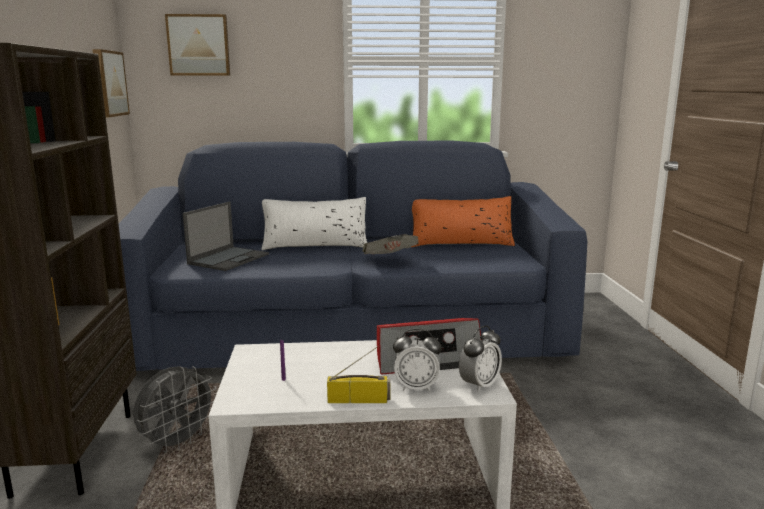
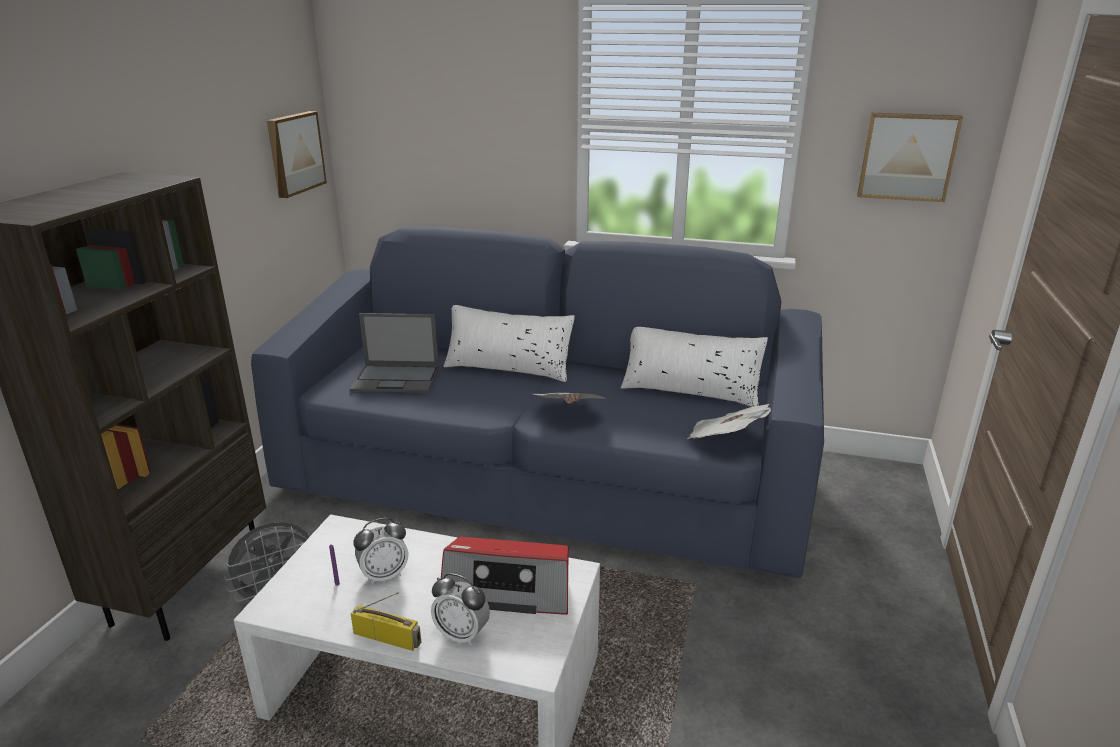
camera: 20 degrees right, 10 degrees up
(199, 45) = (406, 99): picture -> picture (907, 156)
(229, 259) = (397, 379): laptop -> laptop turned 45 degrees clockwise
(461, 243) = (690, 391): orange pillow -> white pillow
(479, 385) = (534, 650): alarm clock -> alarm clock (384, 575)
(511, 261) = (725, 440): none -> newspaper

